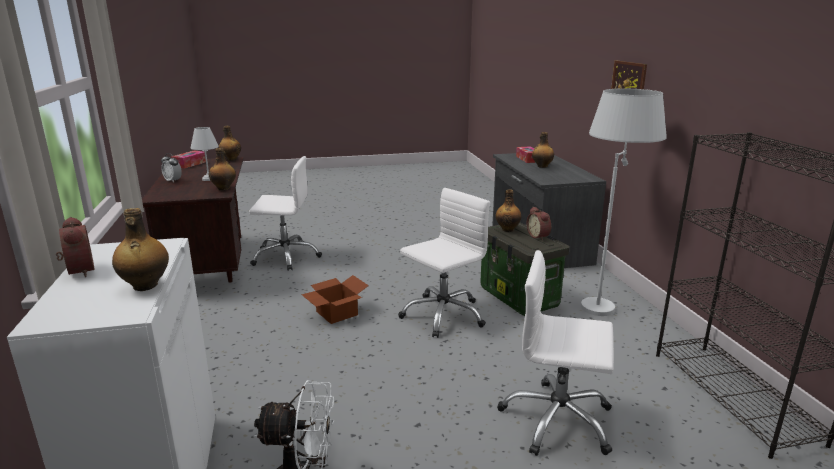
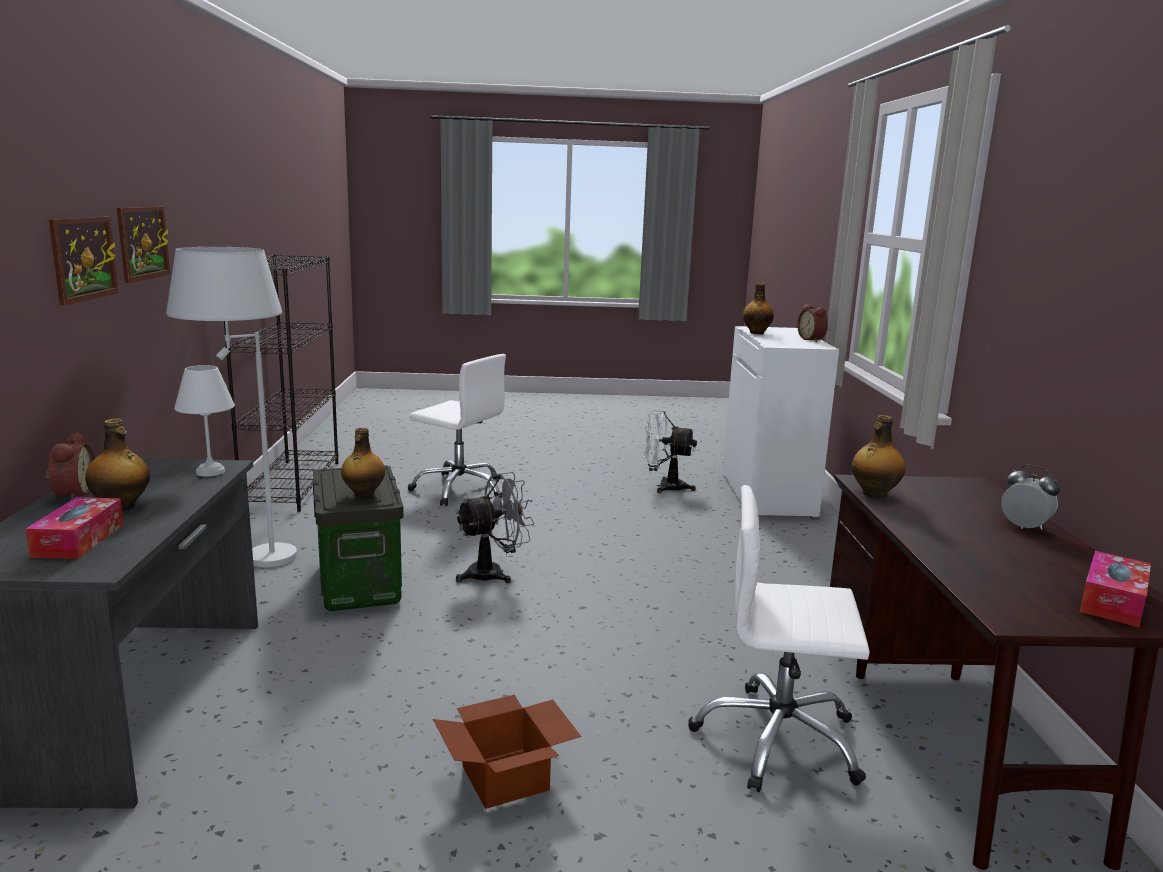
camera: 170 degrees left, 5 degrees down
(209, 179) = (945, 525): white table lamp -> white table lamp (209, 472)
(231, 159) = (1014, 617): bottle -> none
(335, 313) = (647, 593): cardboard box -> cardboard box (508, 778)
(443, 315) = (493, 573): white office chair -> grey fan
(539, 236) = (334, 480): alarm clock -> alarm clock (72, 494)
(670, 86) = (143, 243): none -> picture

